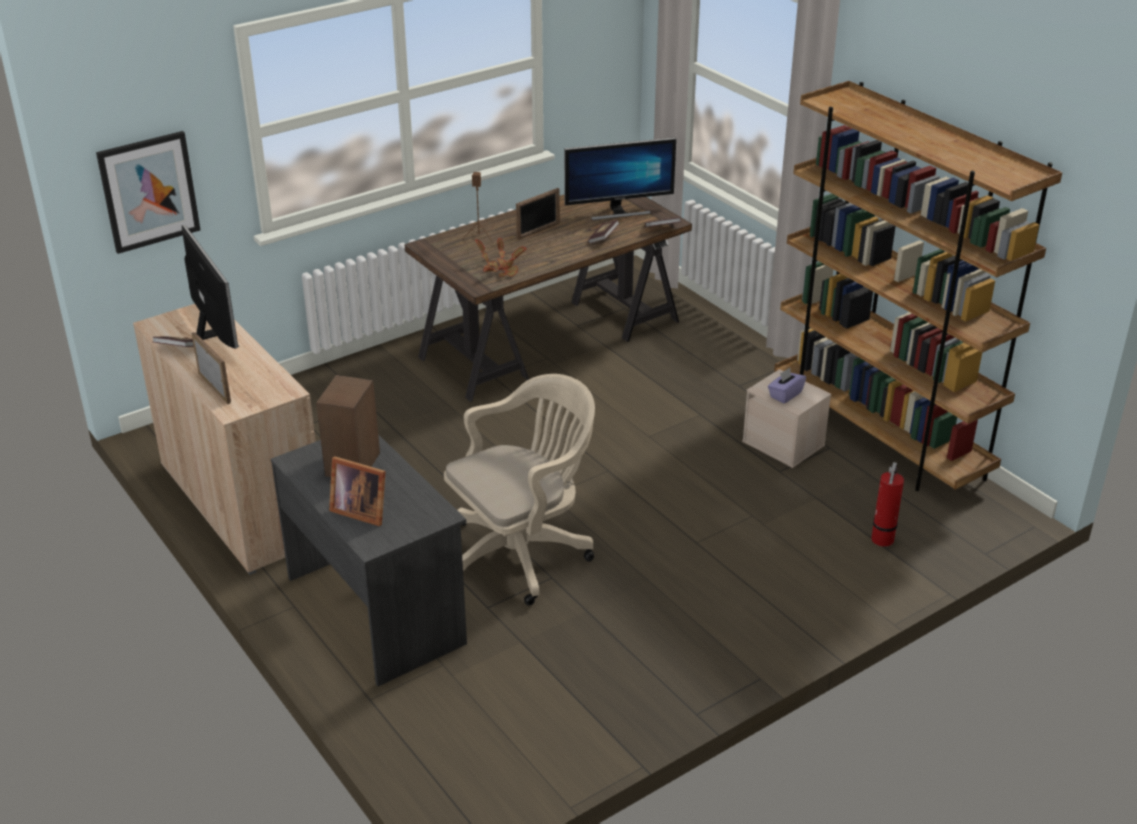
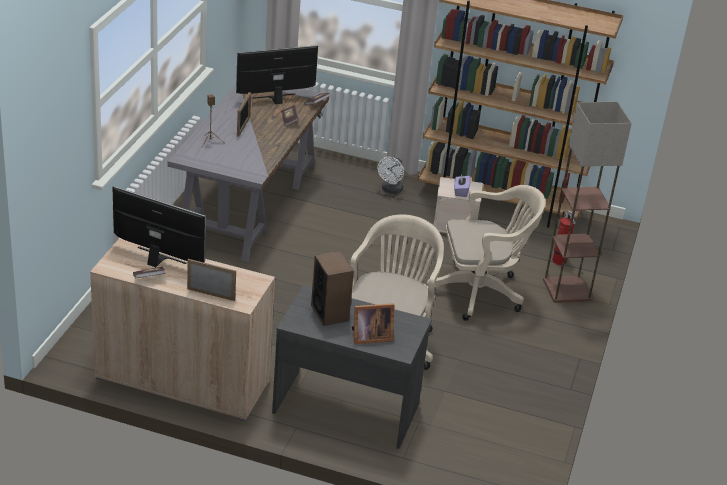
camera: 40 degrees left, 0 degrees up
(149, 191) = (53, 169): picture -> none
(501, 269) = (254, 160): potted plant -> none
(550, 338) = (248, 203): brown desk -> grey desk
(618, 212) = (276, 99): monitor -> monitor turned 150 degrees counterclockwise
(718, 539) = (481, 292): none -> beige office chair
(744, 376) = (390, 190): none -> white fan
(847, 580) = (565, 289): none -> floor lamp

